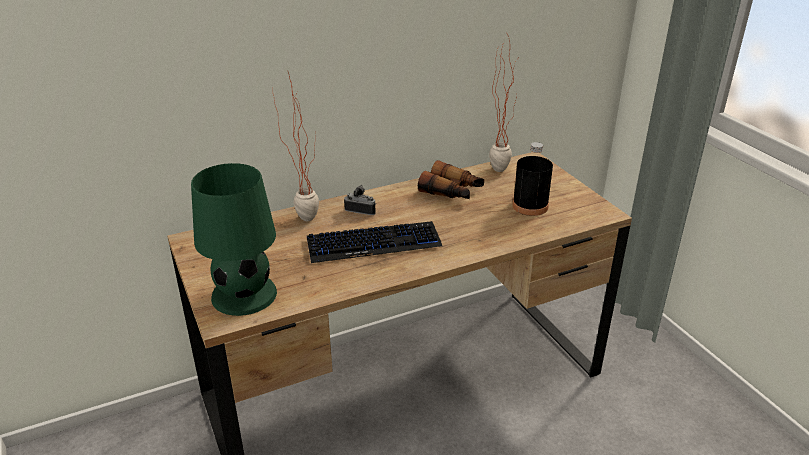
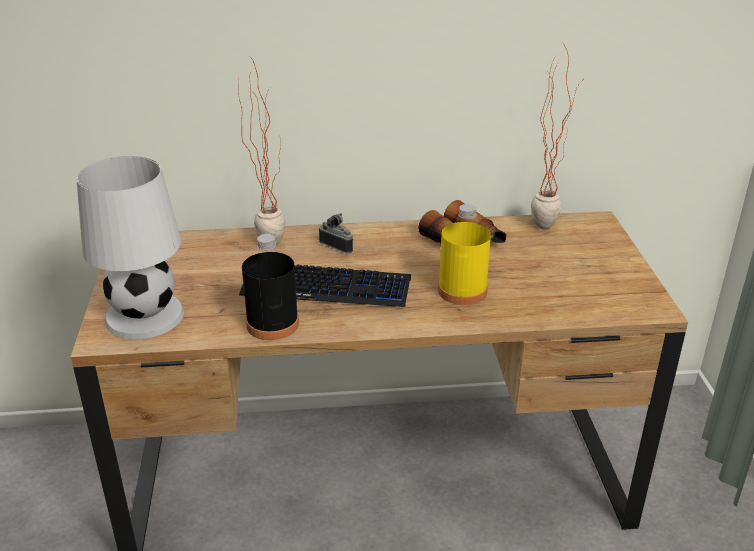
camera: 20 degrees right, 0 degrees up
(243, 294) = (144, 315): green table lamp -> white table lamp
(473, 226) = (462, 291): none -> yellow bottle
(530, 206) = (553, 280): black bottle -> black bottle (272, 324)

